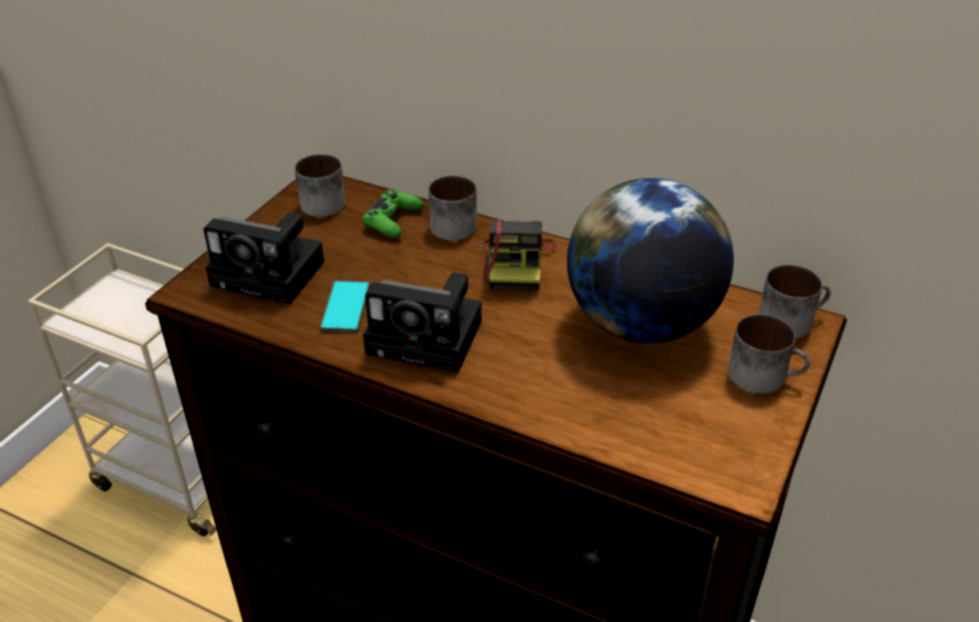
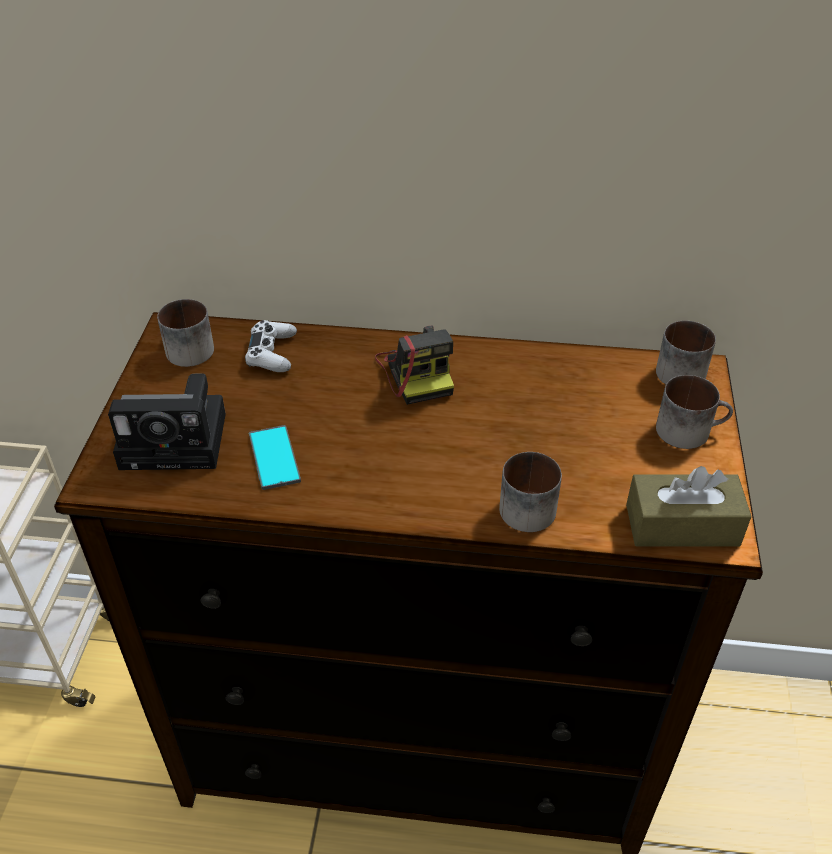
camera: 20 degrees left, 5 degrees up
(392, 221) = (272, 353): green game controller -> white game controller
(430, 337) = (374, 469): camera -> none
(454, 223) = (334, 343): mug -> mug (524, 504)
(641, 324) = (561, 406): globe -> none
(706, 461) = (682, 525): none -> brown tissue box

